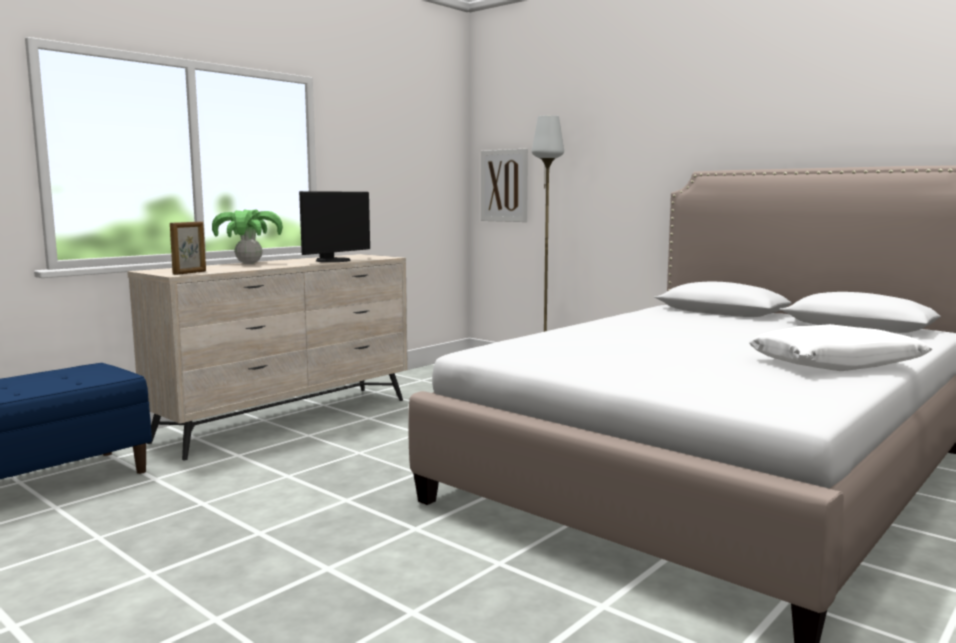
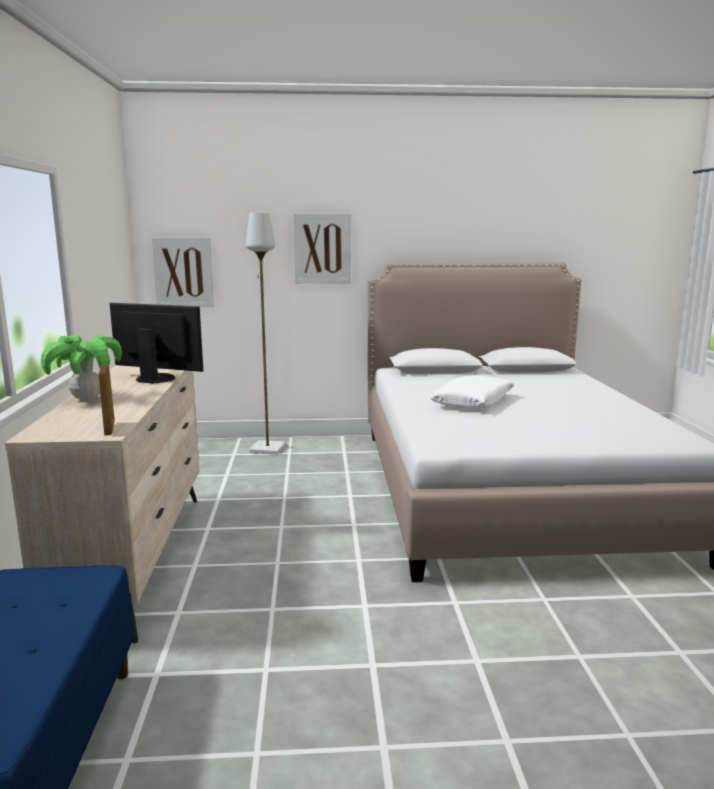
camera: 45 degrees left, 5 degrees up
(334, 261) = (156, 378): monitor -> monitor turned 60 degrees counterclockwise
(632, 156) = (322, 248): none -> picture
(836, 364) = (606, 402): white pillow -> white pillow (473, 402)

